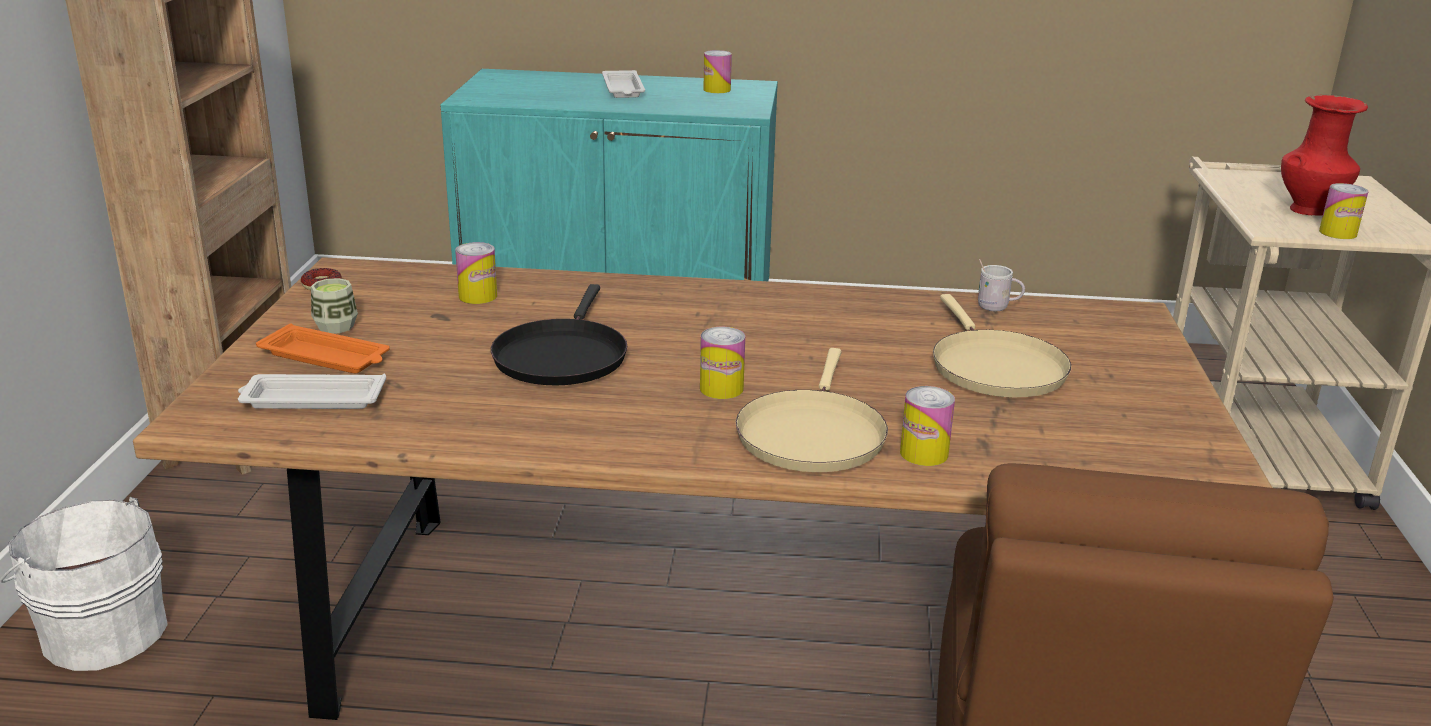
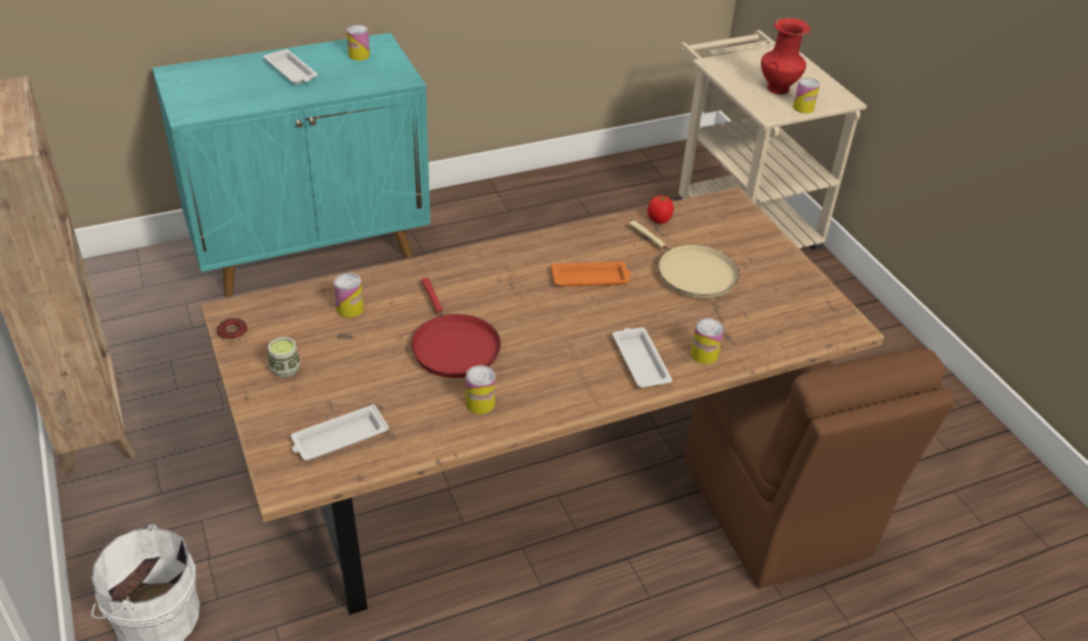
camera: 30 degrees left, 15 degrees up
(326, 357) = (309, 399): orange tray -> orange tray (591, 278)
(561, 356) = (453, 346): black frying pan -> red frying pan
(721, 388) = (566, 341): can -> can (480, 403)
(811, 434) = (640, 361): beige frying pan -> white tray
(997, 308) = (659, 220): white mug -> tomato

